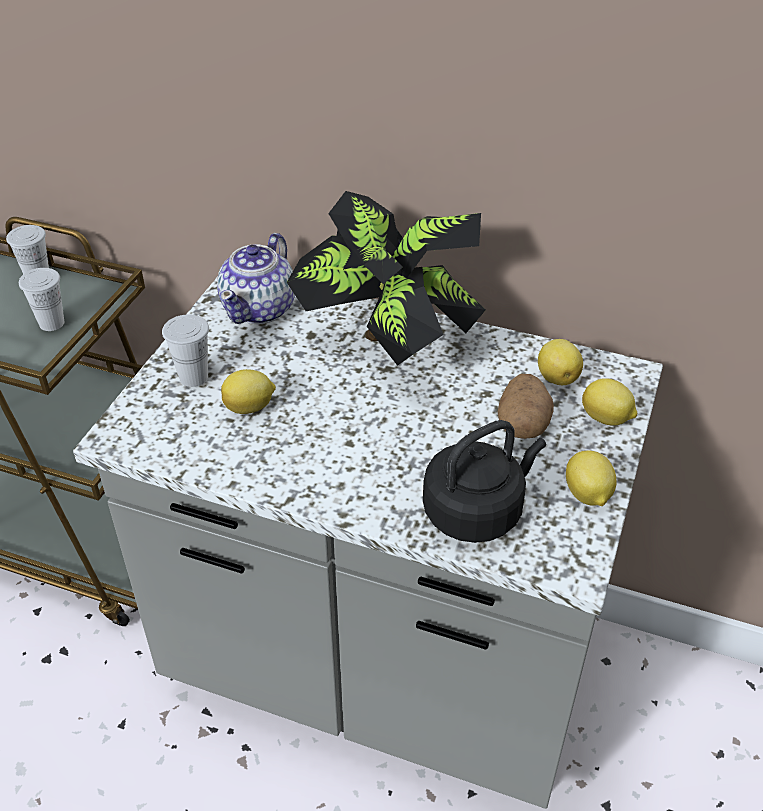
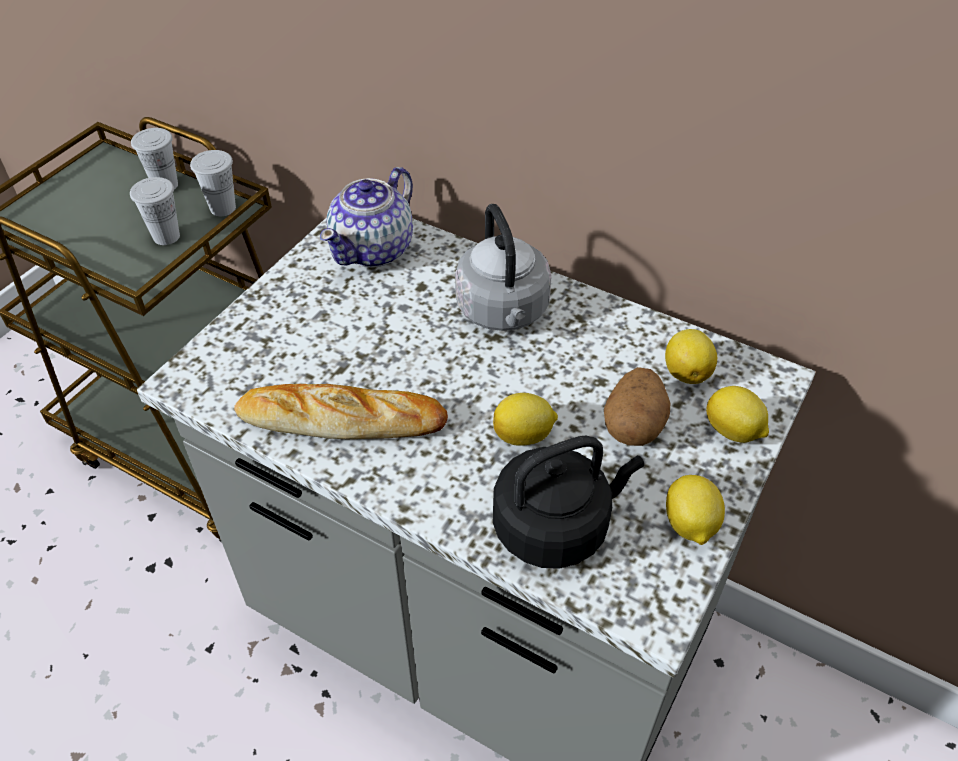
camera: 10 degrees right, 5 degrees up
(193, 377) = (283, 321): white cup -> white cup (223, 208)
(250, 407) = (334, 364): lemon -> lemon (524, 436)
(269, 451) = (342, 419): none -> bread
(389, 347) = (504, 312): potted plant -> grey kettle

